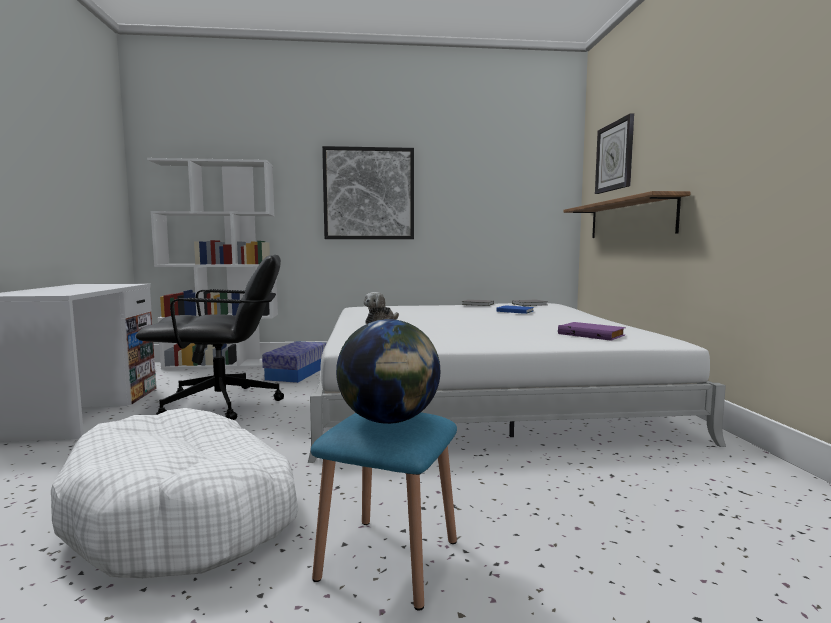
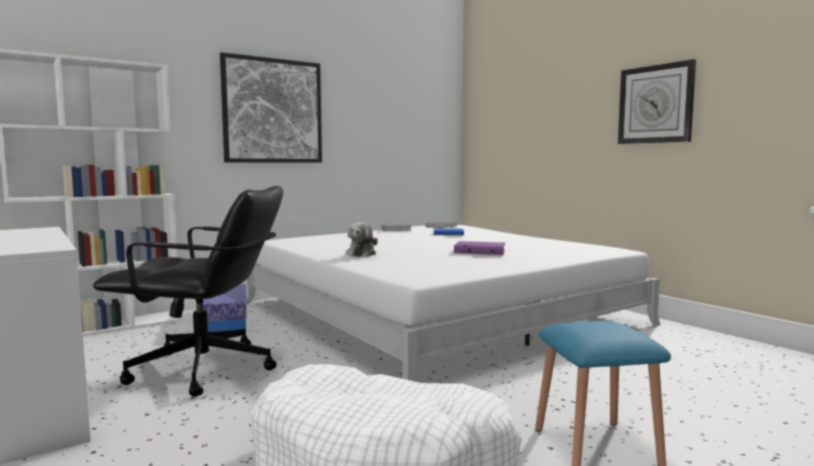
camera: 30 degrees left, 0 degrees up
(223, 405) = (204, 370): black office chair -> black office chair turned 45 degrees clockwise
(389, 420) = (607, 329): globe -> none
(592, 334) = (560, 249): purple book -> purple book (480, 251)
(615, 156) = (508, 90): wall clock -> wall clock (655, 104)
(630, 219) = (530, 147): shelf -> none

